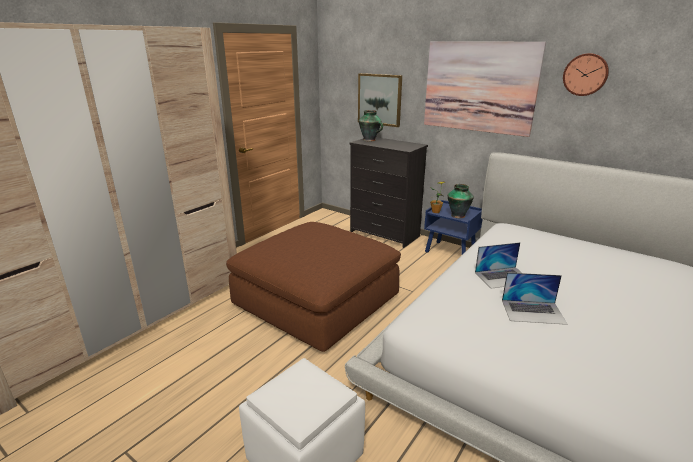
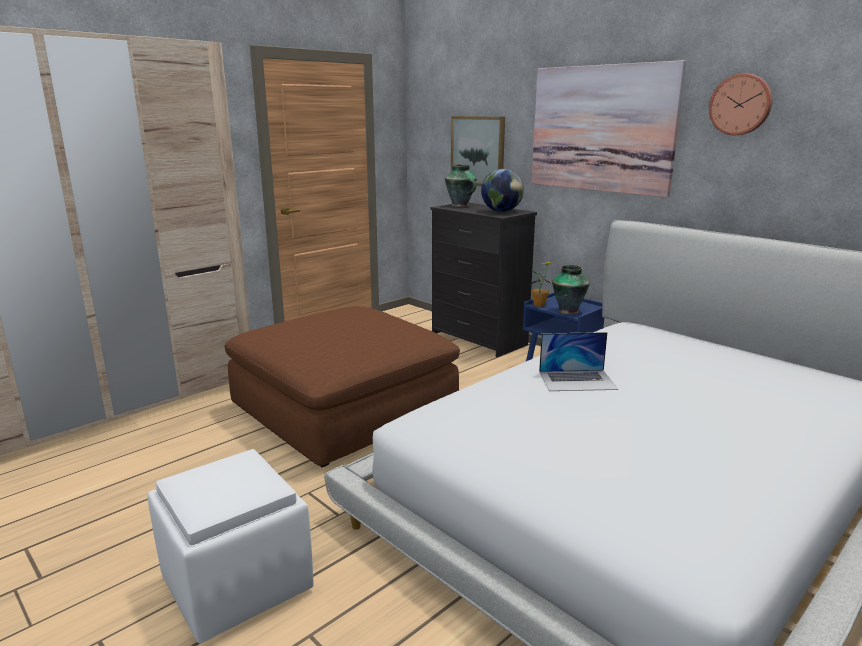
camera: 10 degrees right, 5 degrees down
(403, 145) = (501, 211): none -> globe
(533, 311) = (592, 421): laptop -> none

